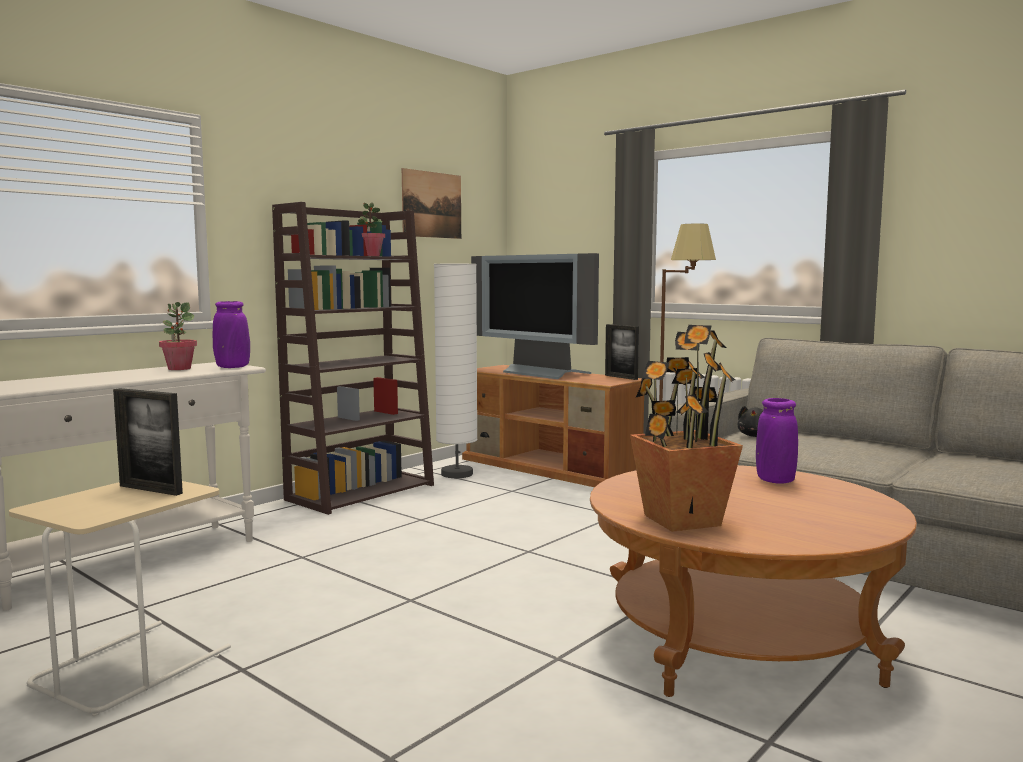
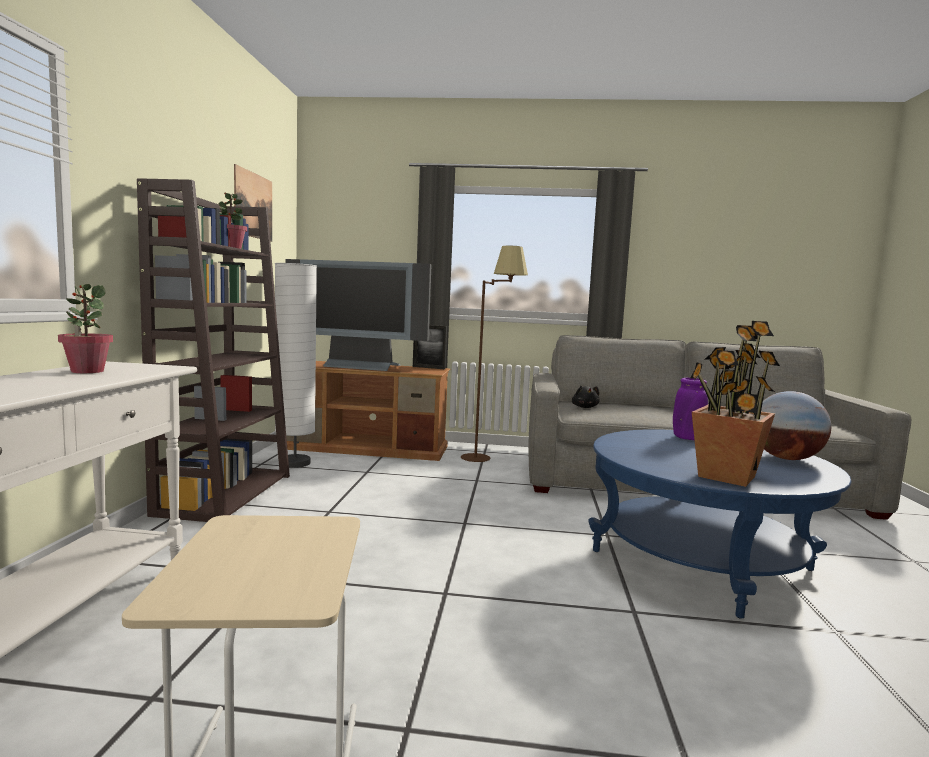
camera: 35 degrees left, 0 degrees up
(150, 489) = (275, 535): picture frame -> none
(232, 367) = (157, 367): purple vase -> none
(739, 640) = (701, 560): brown coffee table -> blue coffee table
(847, 517) = (786, 458): none -> globe

